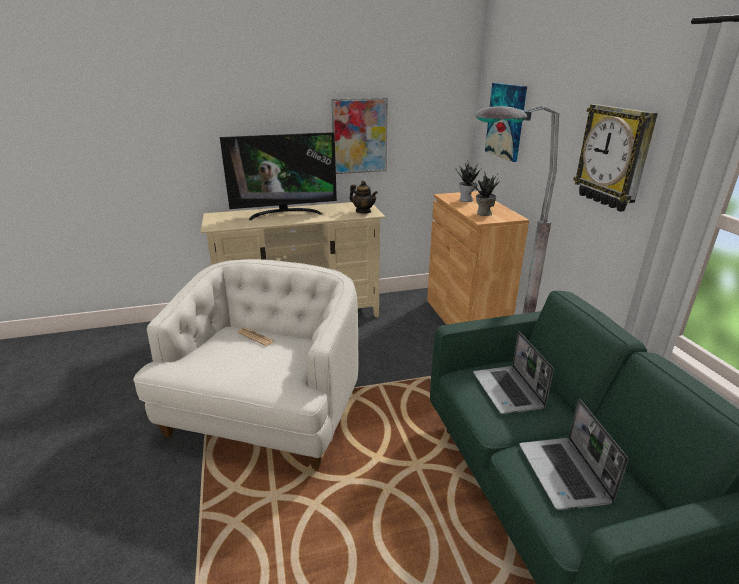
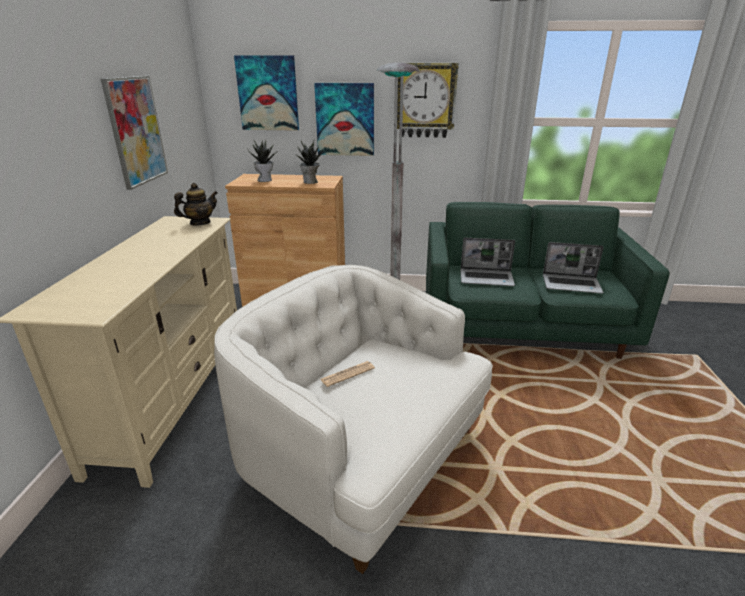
camera: 70 degrees left, 0 degrees up
(284, 213) = (127, 260): television -> none
(547, 161) = (345, 119): none -> picture

